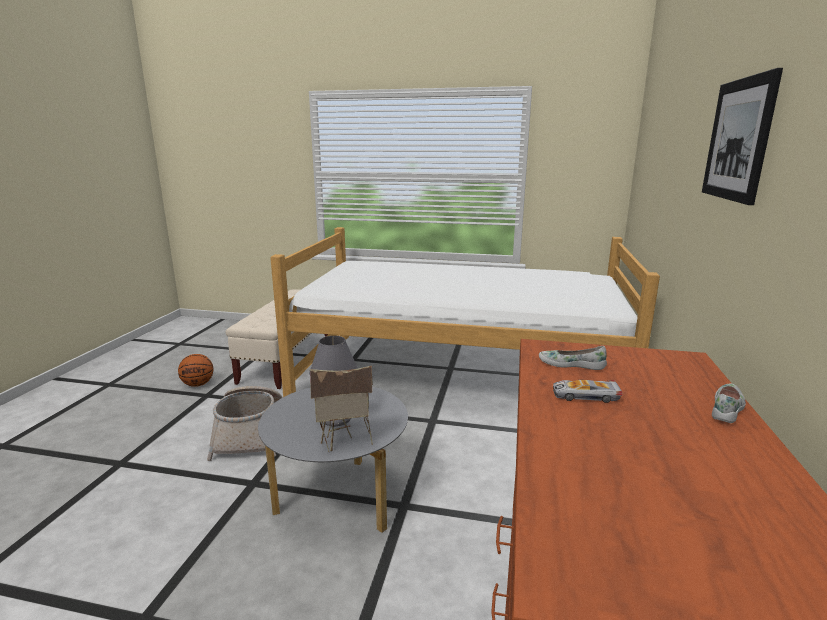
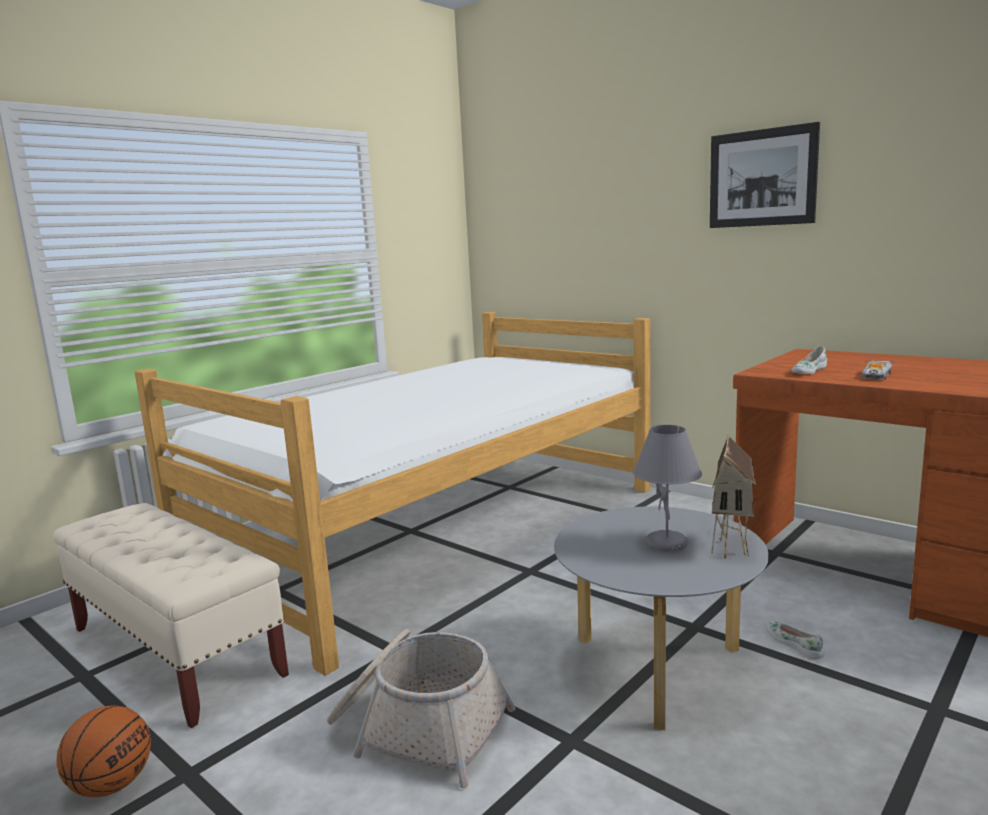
camera: 60 degrees left, 5 degrees down
(727, 408) = (902, 357): white shoe -> white shoe (794, 644)

